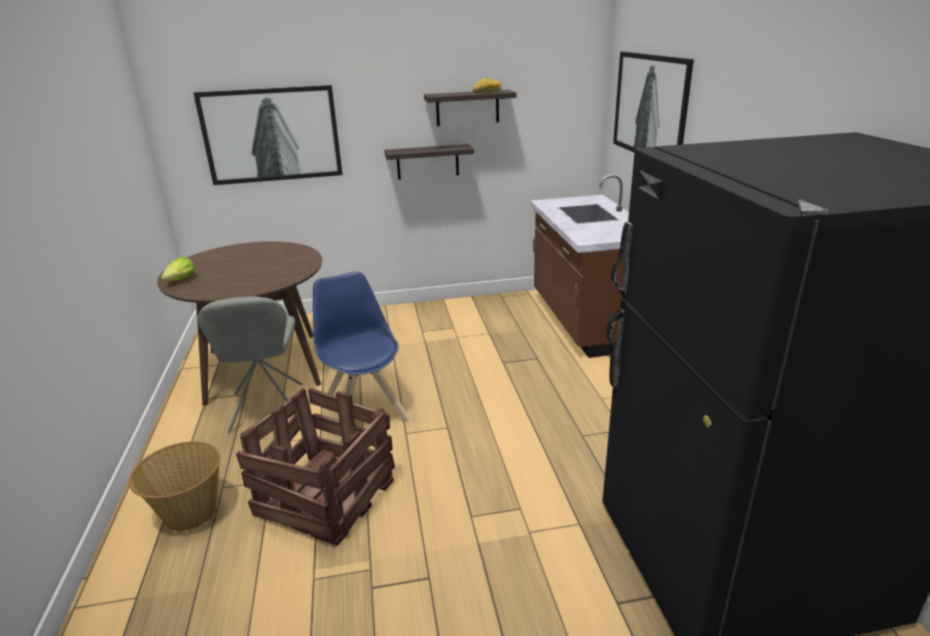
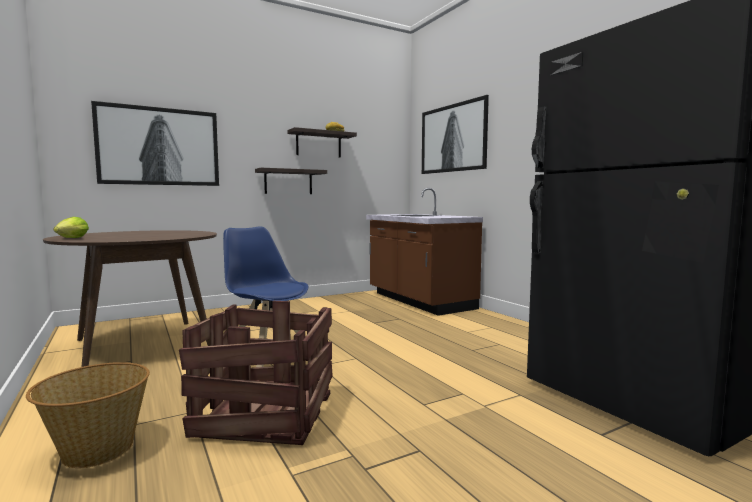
camera: 20 degrees left, 20 degrees down
(267, 409) = (161, 367): grey chair -> none

